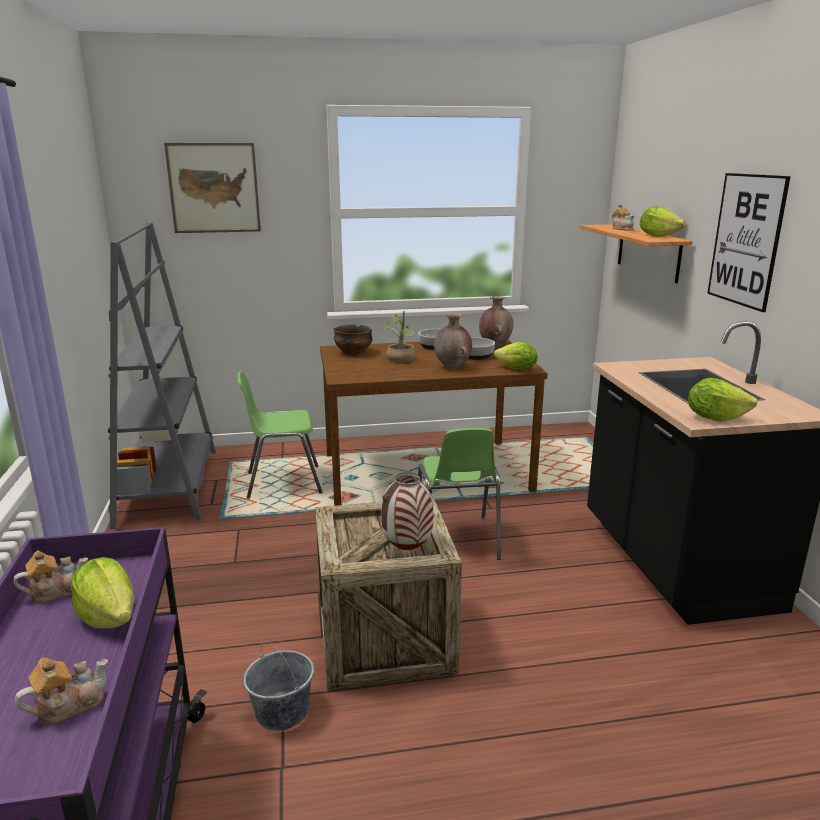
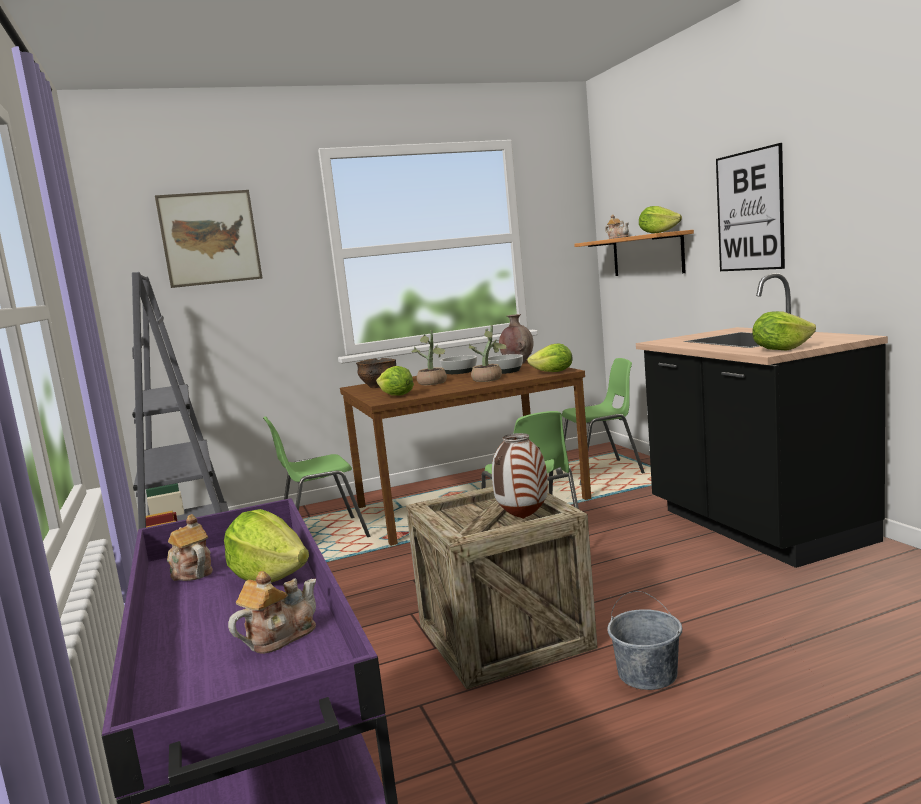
camera: 10 degrees left, 10 degrees down
(56, 591) = (191, 572): teapot -> teapot turned 90 degrees counterclockwise
(282, 711) = (426, 716): grey bucket -> grey bucket (648, 674)
(357, 373) = (396, 396): none -> lettuce
(452, 367) = (489, 380): brown vase -> potted plant
(561, 460) = (601, 472): none -> green chair

